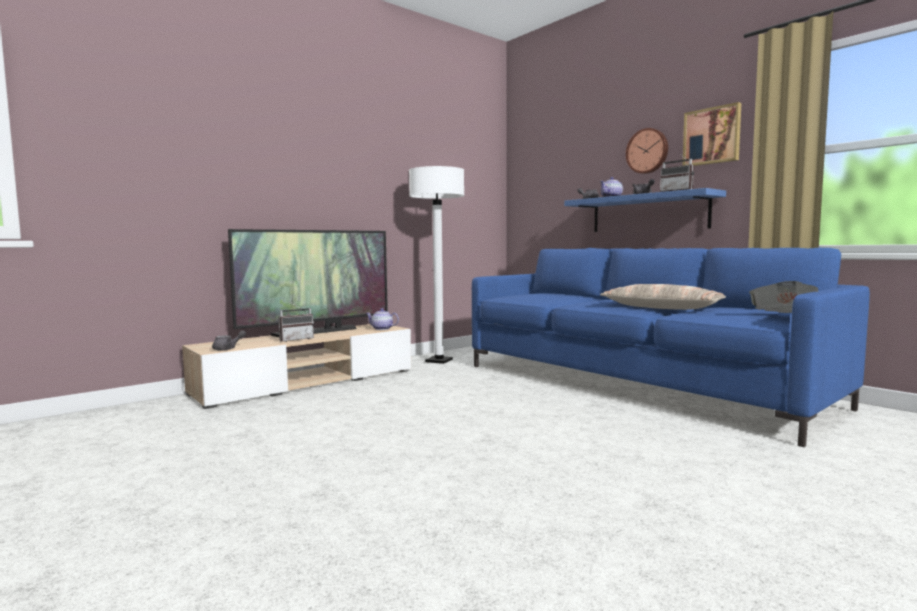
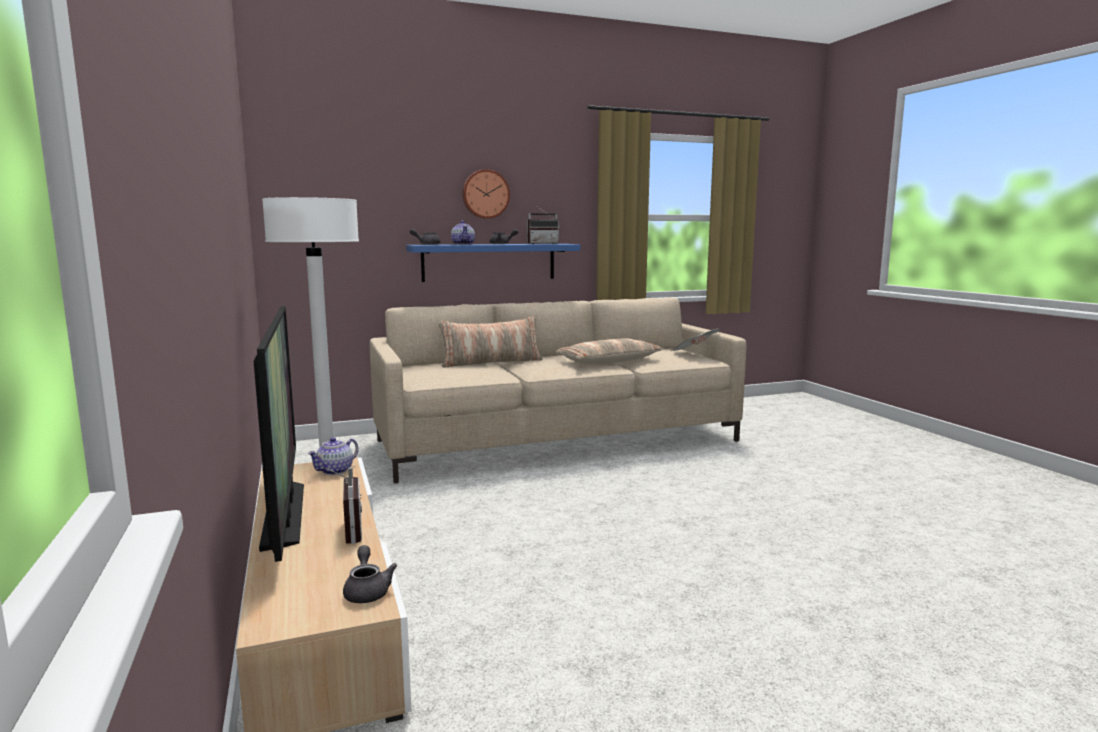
camera: 70 degrees left, 5 degrees up
(584, 297) = (491, 362): none -> pillow
(633, 385) = (558, 441): blue sofa -> beige sofa
(712, 136) = (551, 190): picture -> none

